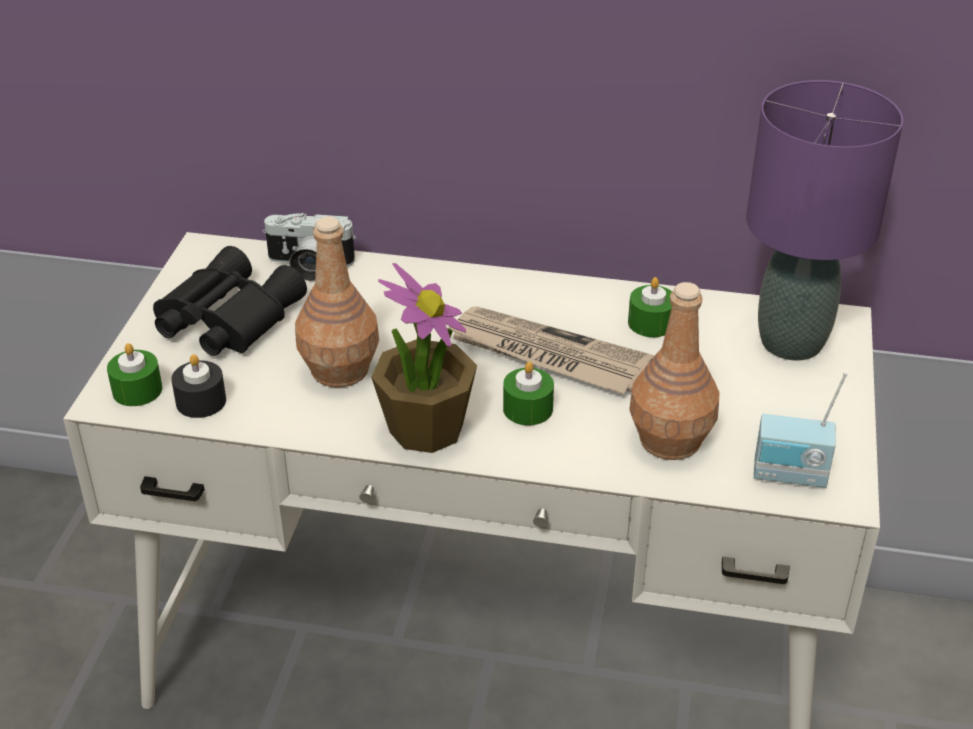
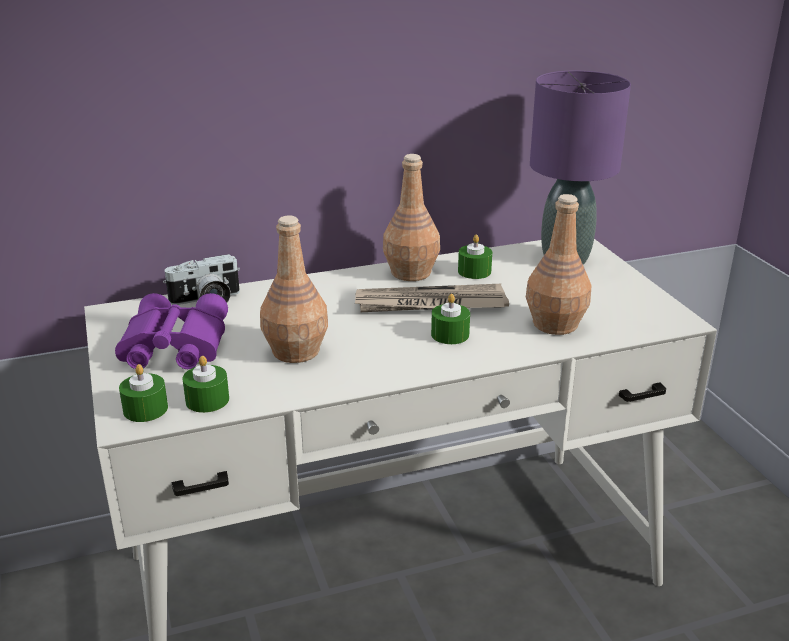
camera: 30 degrees left, 10 degrees down
(201, 401) = (207, 400): black candle -> green candle
(224, 318) = (172, 347): black binoculars -> purple binoculars
(426, 428) = (394, 364): potted plant -> none
(571, 300) = (411, 273): none -> brown bottle
(790, 476) = (642, 321): radio -> none

